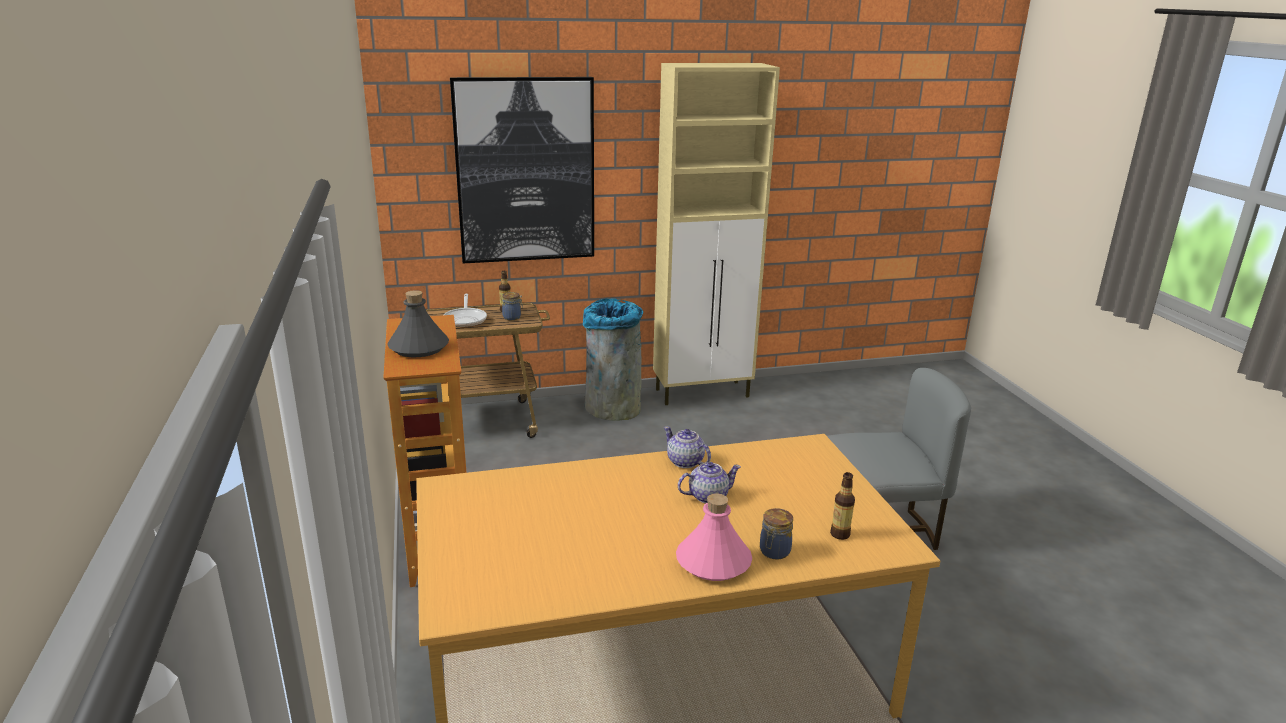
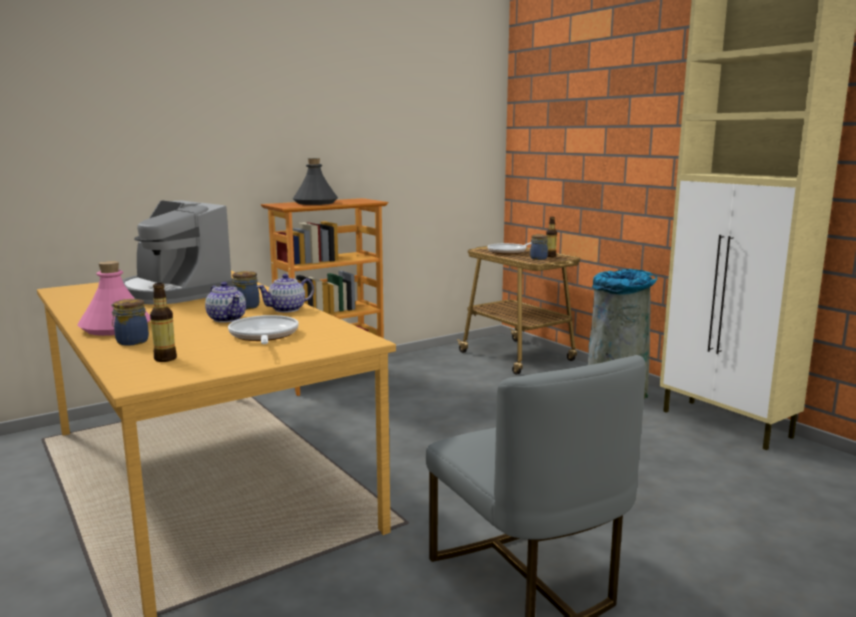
camera: 70 degrees right, 10 degrees down
(525, 171) = (598, 126): picture -> none
(553, 521) = (174, 293): none -> coffee machine
(659, 481) = (247, 306): none -> jar
(685, 462) = (287, 309): teapot -> teapot turned 150 degrees counterclockwise
(782, 483) = (263, 336): none -> frying pan

